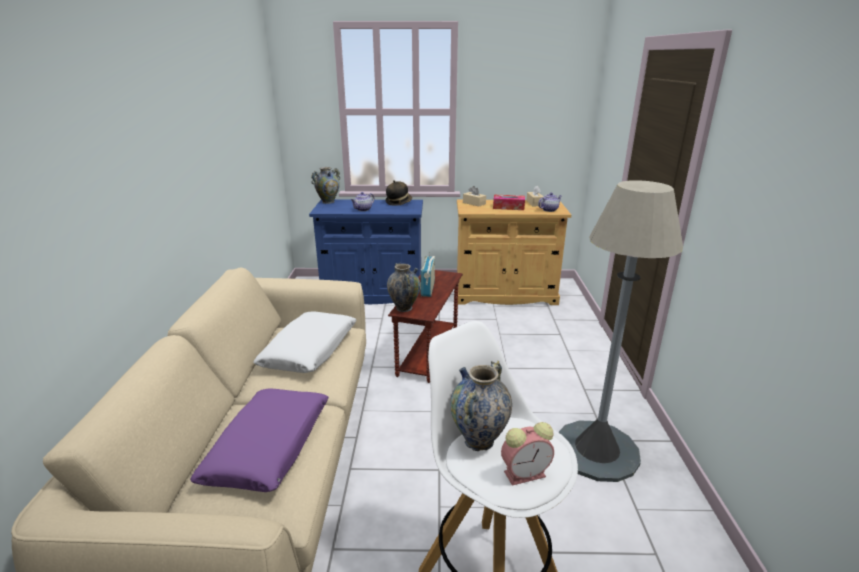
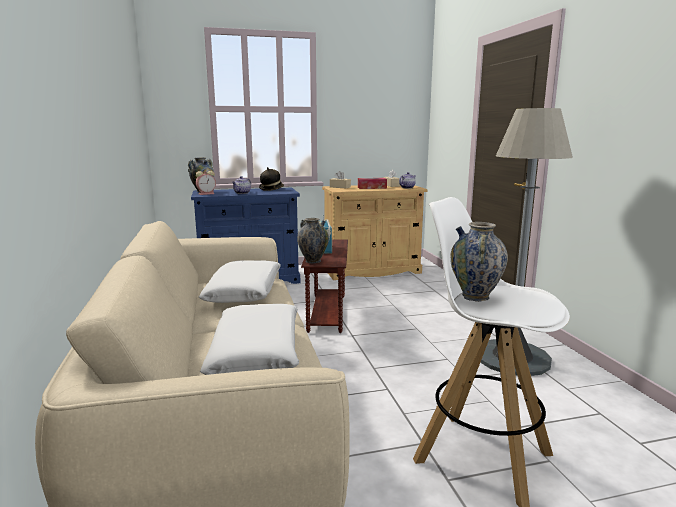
camera: 15 degrees left, 10 degrees down
(269, 447) = (257, 351): purple pillow -> white pillow
(526, 473) = (532, 306): alarm clock -> alarm clock (207, 194)

